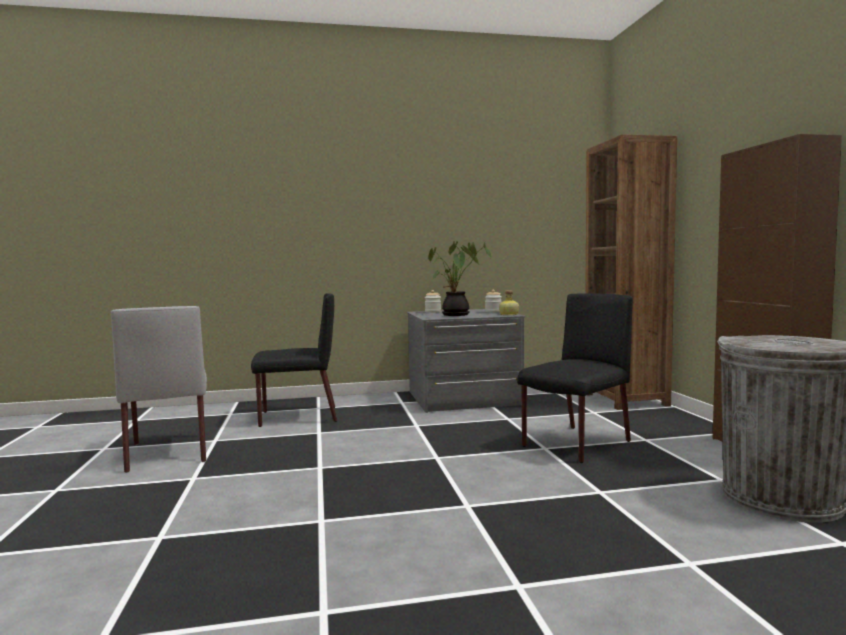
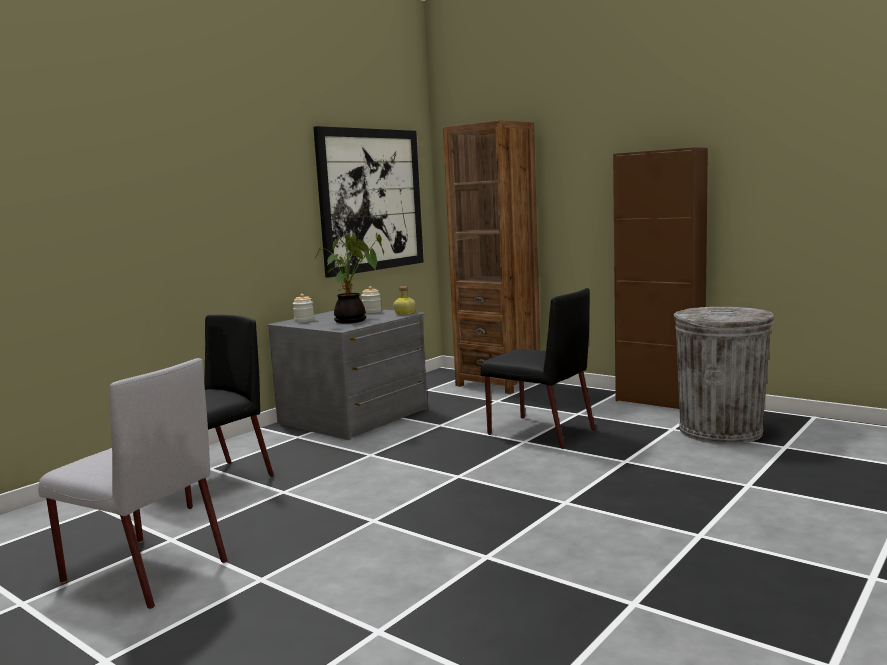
camera: 40 degrees left, 5 degrees up
(528, 219) = (371, 200): none -> picture
(575, 444) = (539, 431): black chair -> black chair turned 120 degrees clockwise

